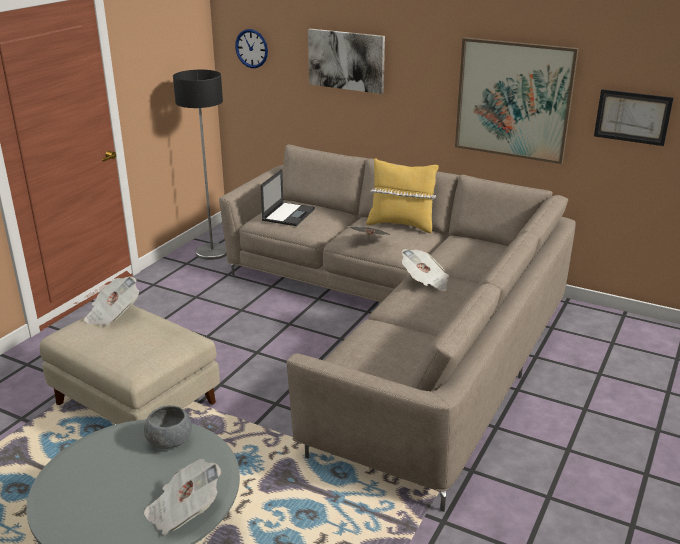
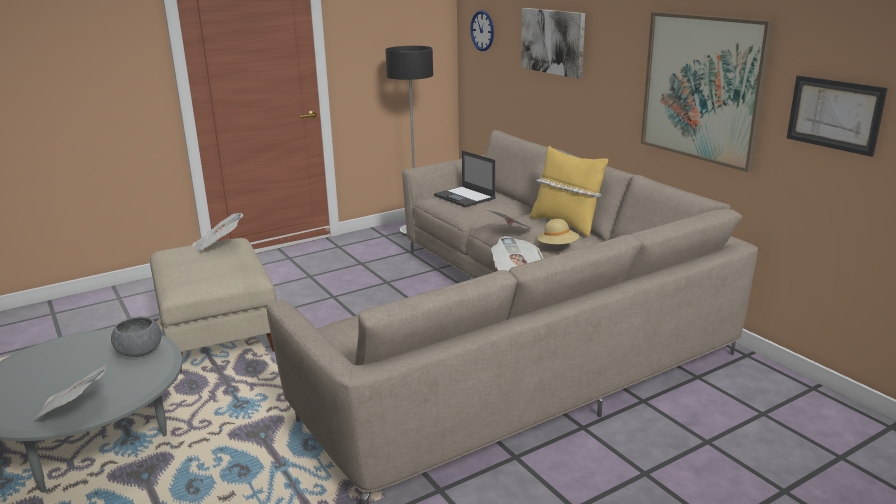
camera: 30 degrees right, 5 degrees down
(289, 214) = (465, 197): laptop -> laptop turned 90 degrees clockwise
(419, 247) = (558, 247): none -> beige hat

